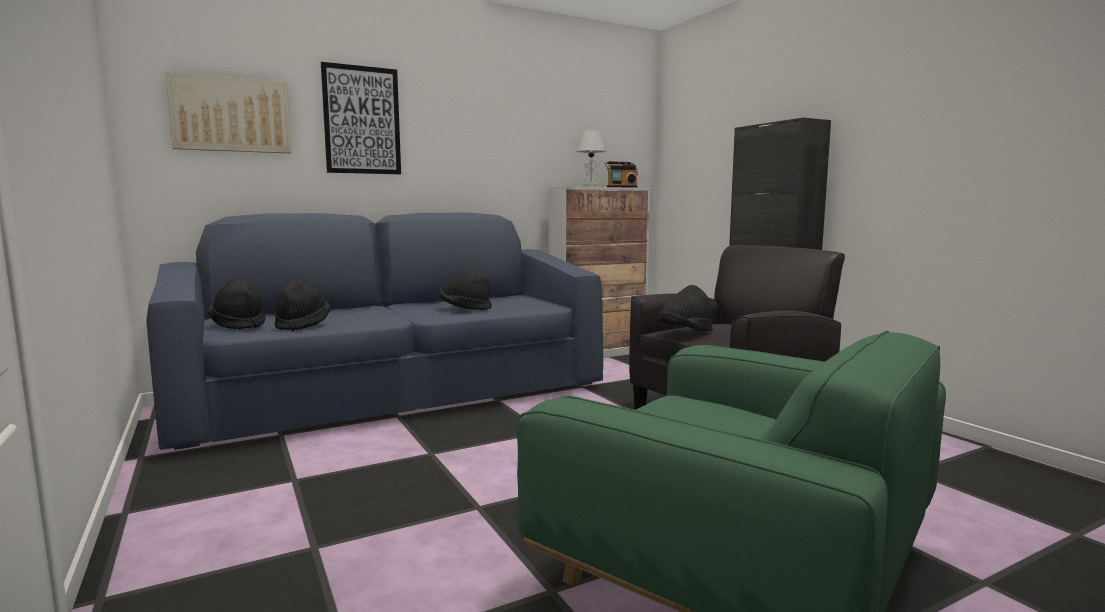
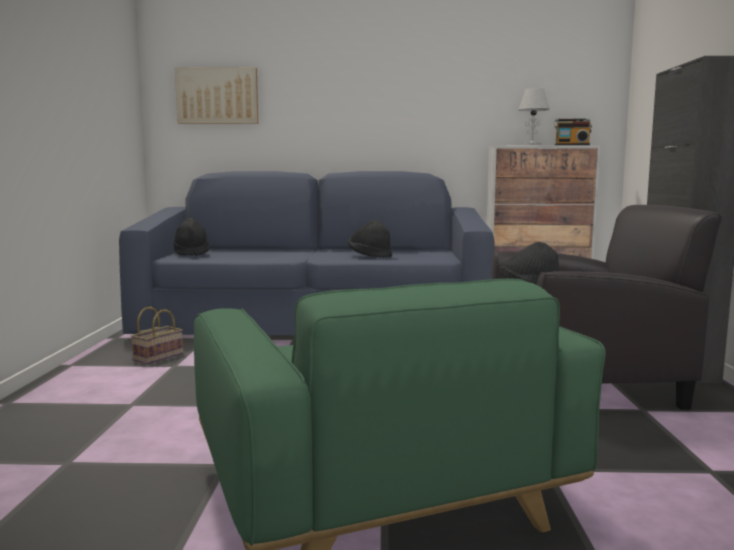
camera: 30 degrees right, 0 degrees up
(252, 472) = (158, 357): none -> basket
(302, 325) = (228, 257): black hat -> none
(362, 120) = (314, 93): picture -> none

